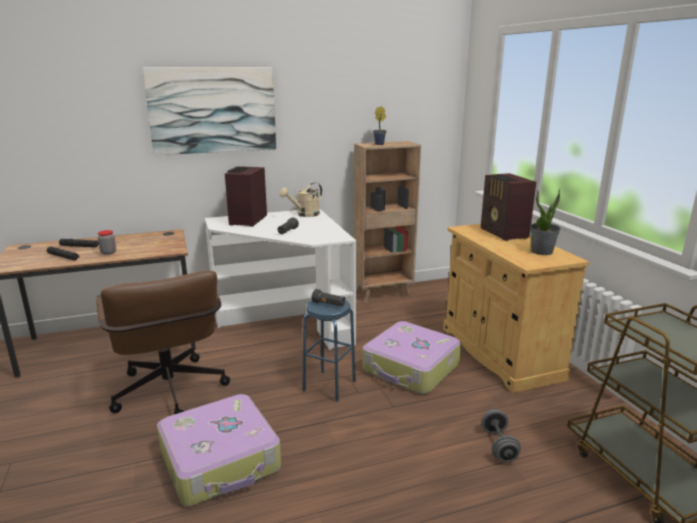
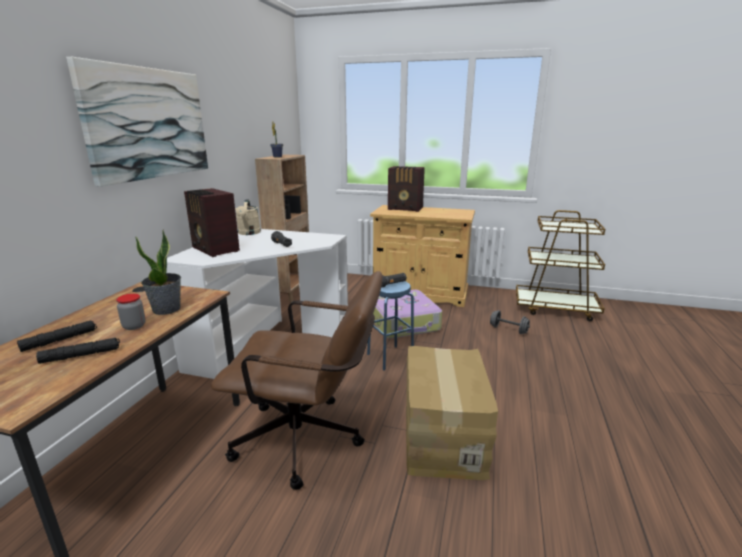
camera: 55 degrees left, 0 degrees up
(221, 460) = (441, 436): suitcase -> cardboard box
(542, 251) = (448, 211): potted plant -> potted plant (167, 309)

